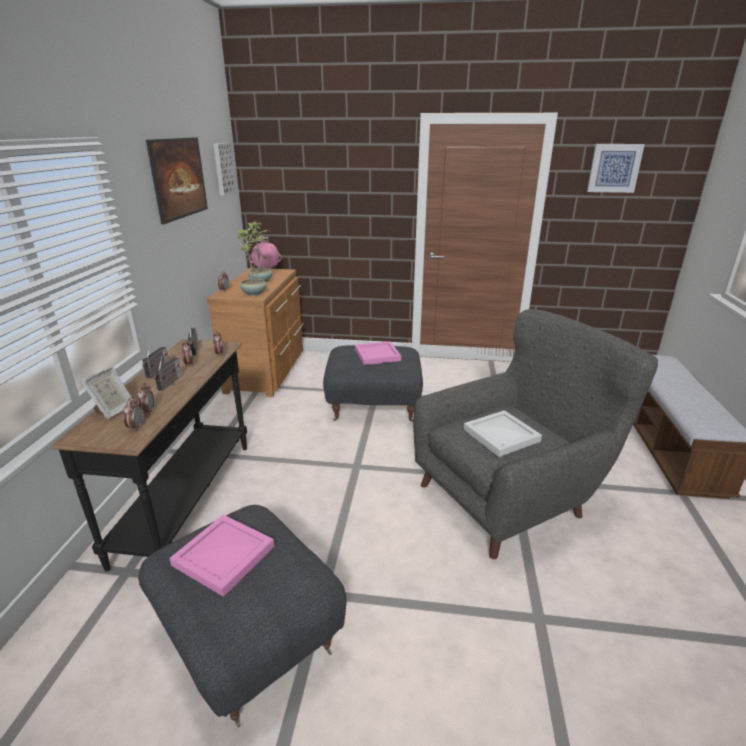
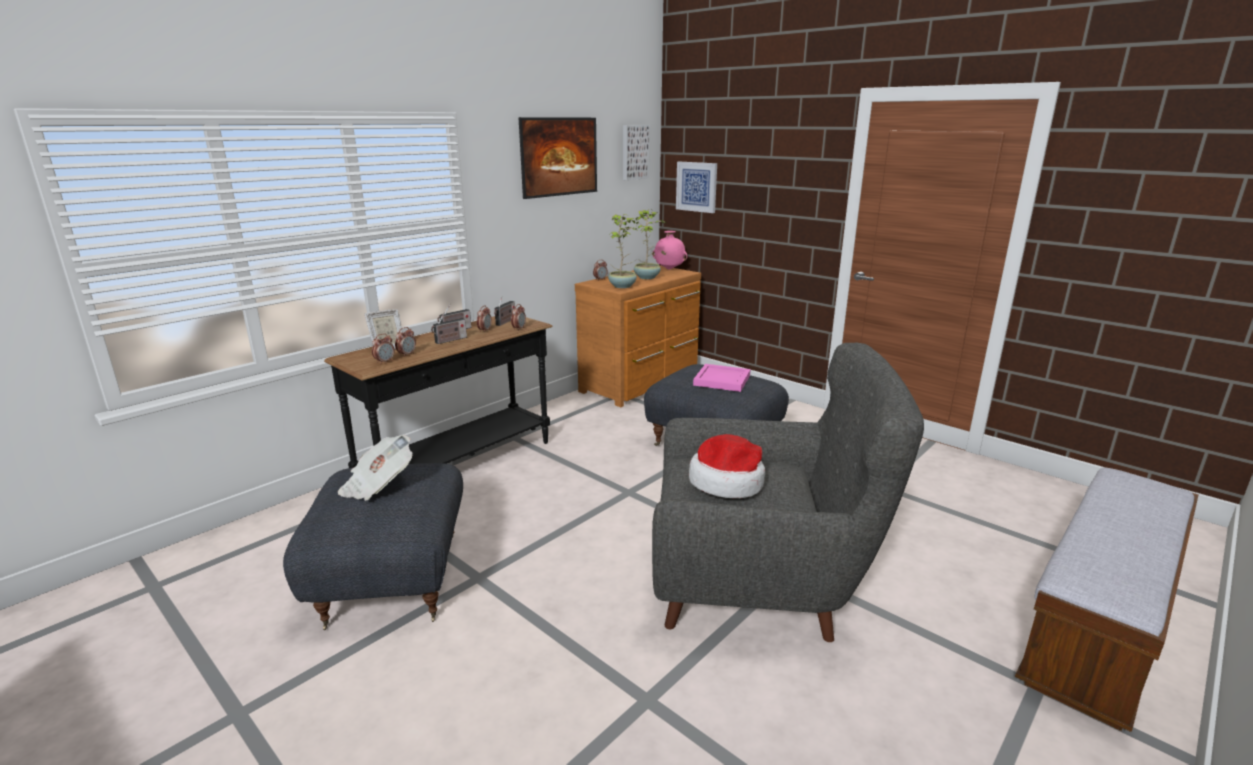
camera: 35 degrees right, 5 degrees down
(224, 557) = (378, 485): pink tray -> newspaper
(500, 435) = (727, 482): white tray -> hat
(614, 168) = (1158, 167): picture -> picture (696, 186)

